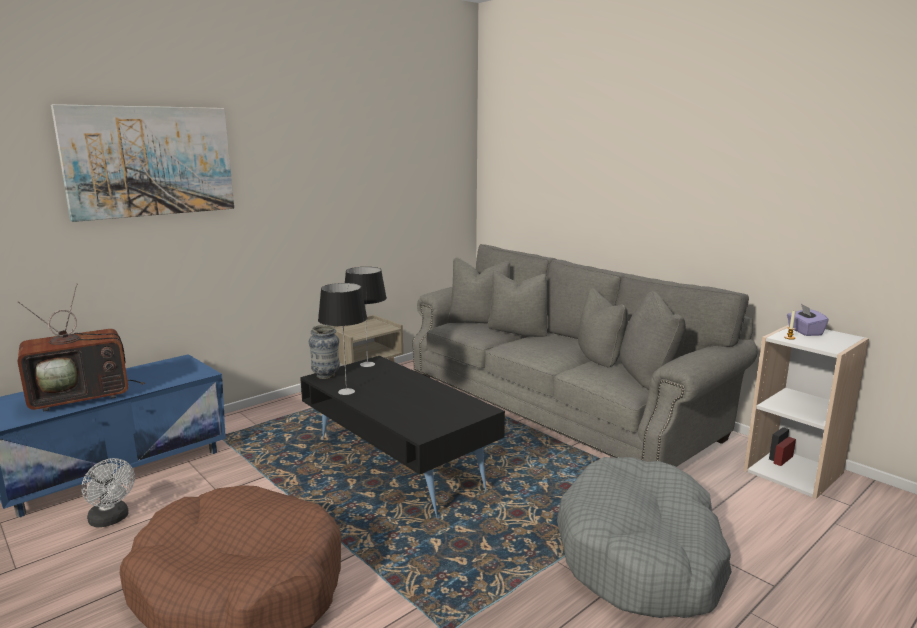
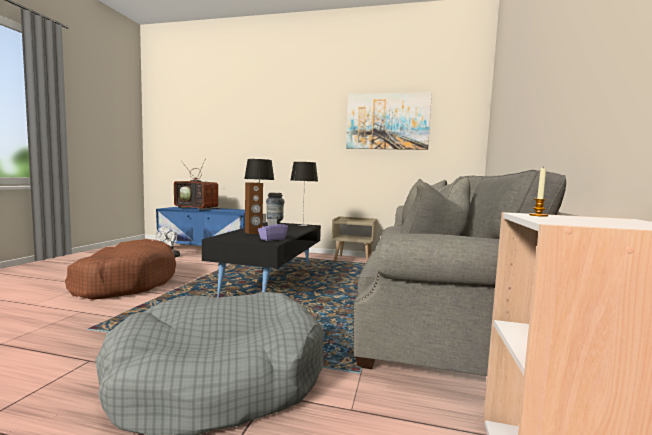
camera: 55 degrees right, 10 degrees down
(150, 161) = (259, 112): picture -> picture (387, 121)
(402, 405) = (253, 233): none -> brown speaker
(804, 332) = (601, 219): purple tissue box -> purple tissue box (272, 239)

